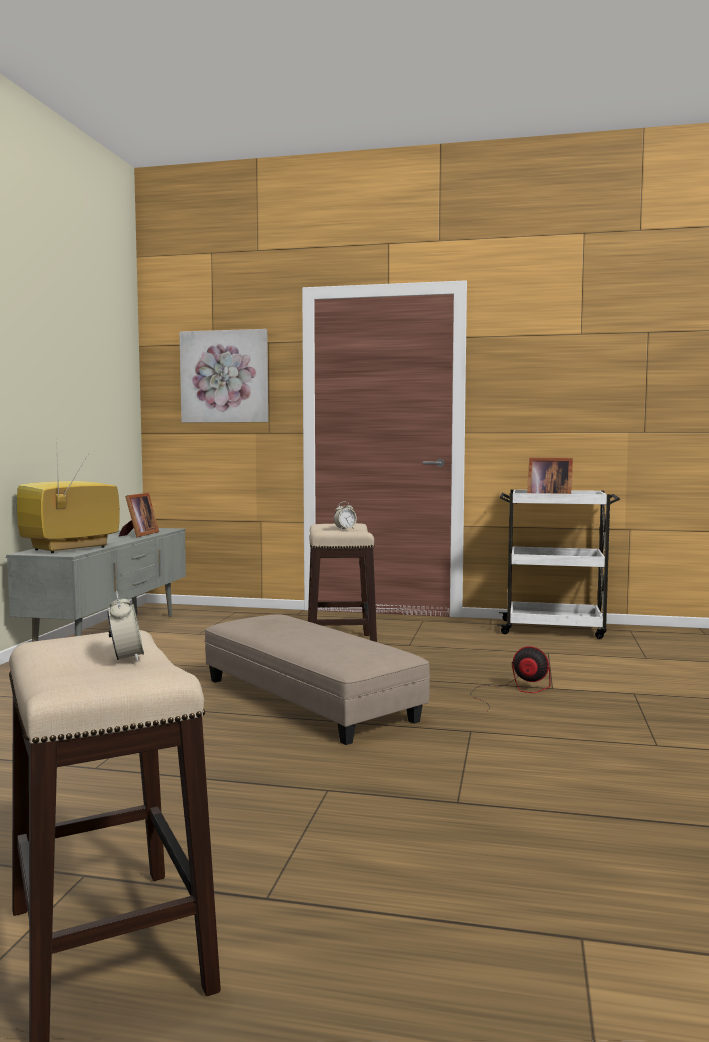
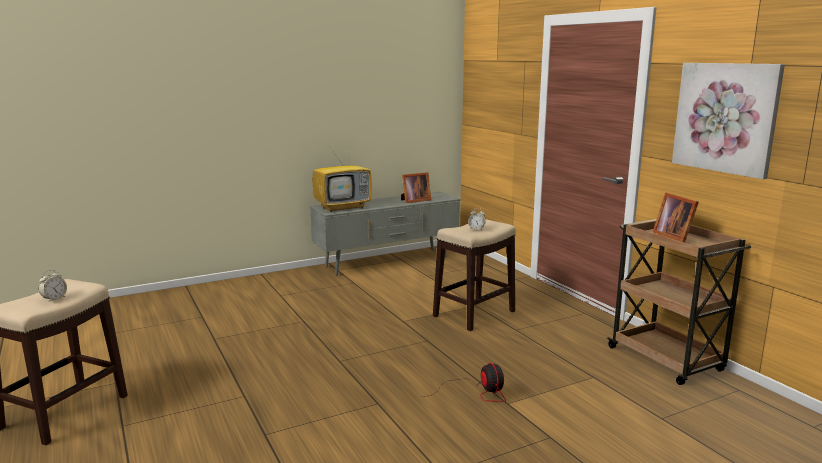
camera: 50 degrees right, 10 degrees up
(69, 549) = (343, 207): television -> television turned 150 degrees clockwise
(225, 377) = (500, 87): picture -> picture (726, 117)
(308, 699) = (363, 343): beige ottoman -> none
(554, 629) = (666, 360): white cart -> brown cart

